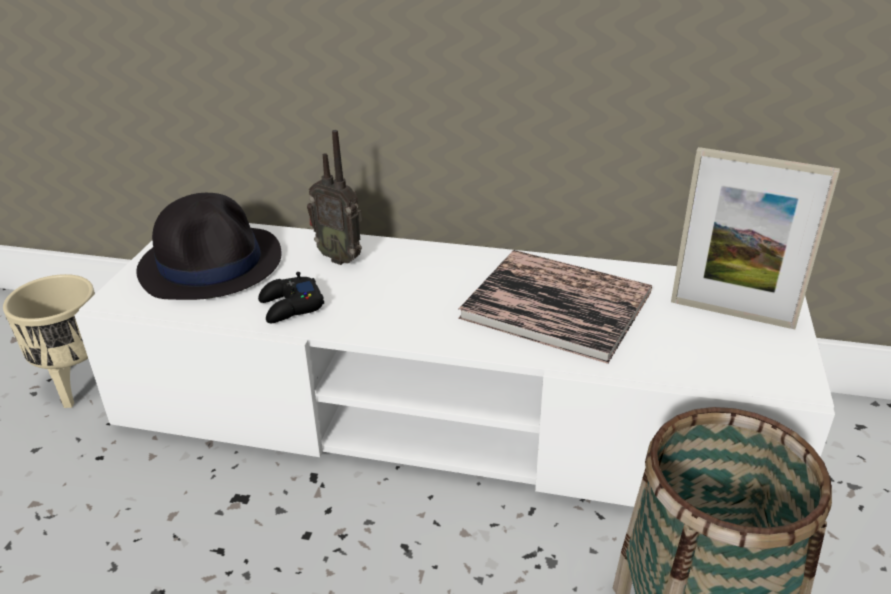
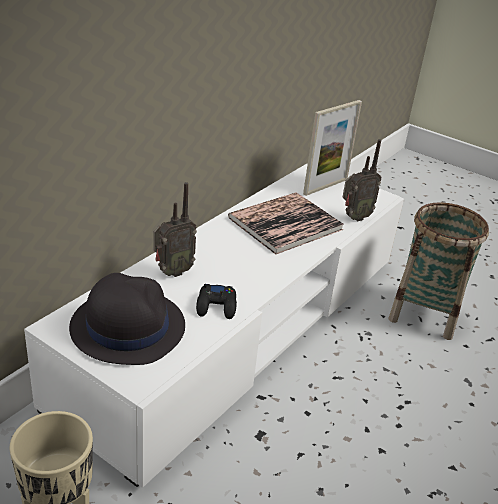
camera: 70 degrees left, 0 degrees up
(665, 366) = (354, 217): none -> radio

